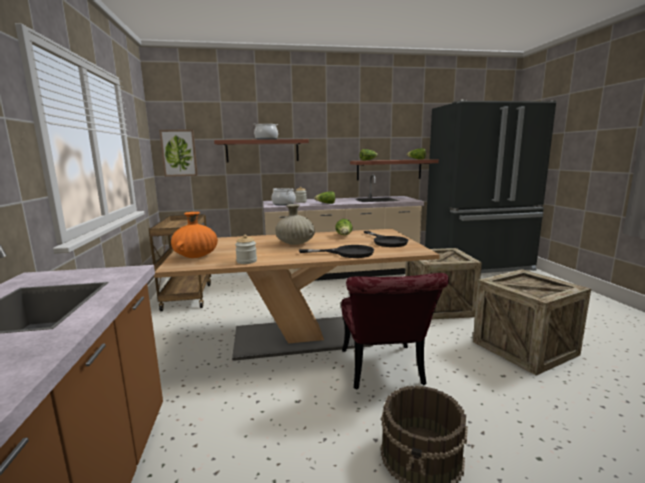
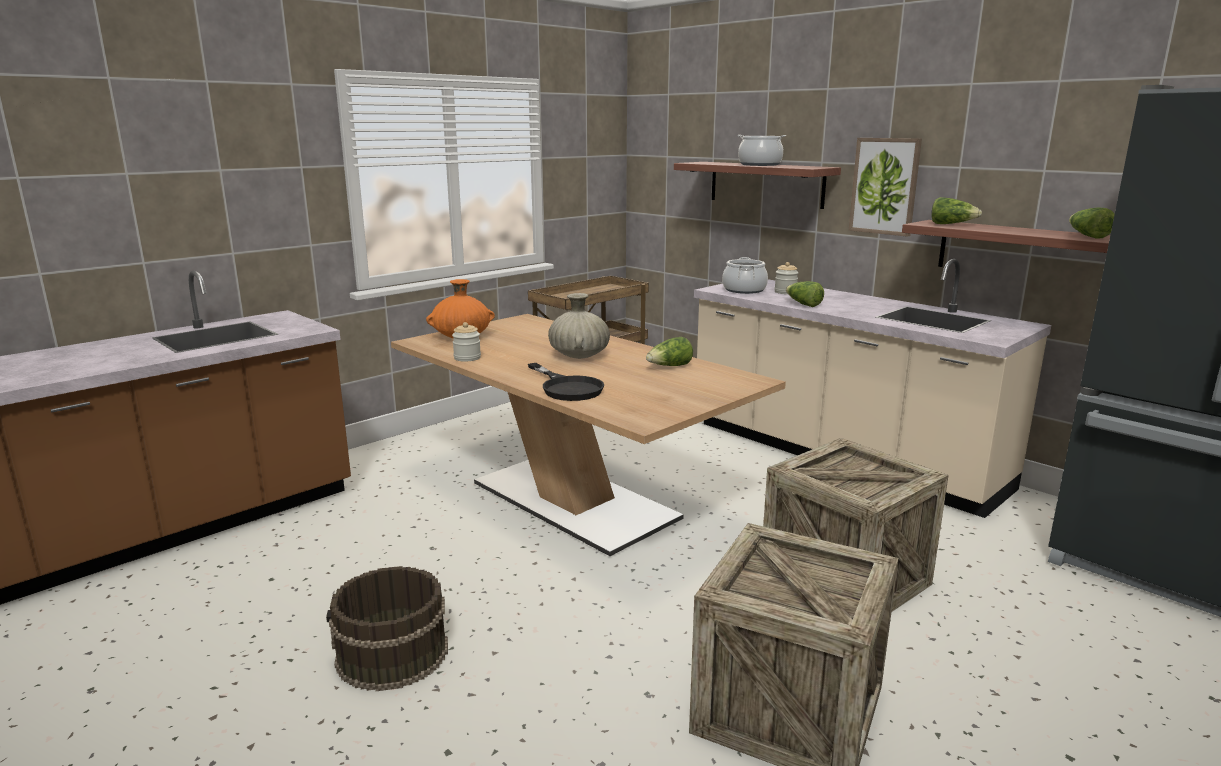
camera: 55 degrees right, 5 degrees up
(179, 153) = (655, 178): picture -> picture (884, 186)
(384, 372) = (548, 585): red chair -> none
(387, 241) = (674, 394): black frying pan -> none

